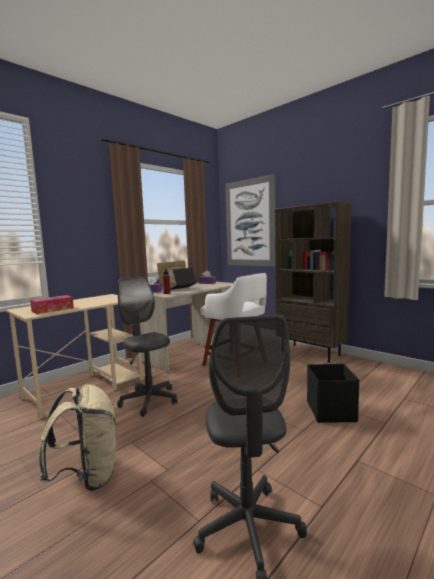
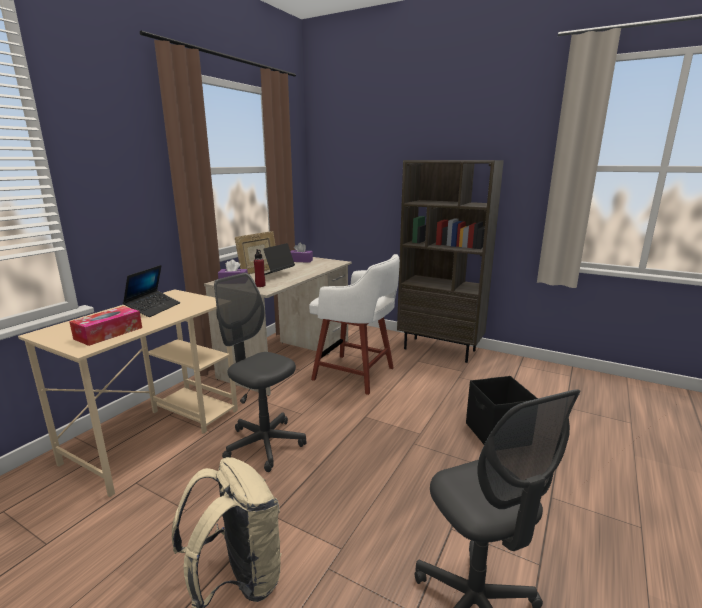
camera: 15 degrees left, 10 degrees up
(89, 301) = (153, 308): none -> laptop
(250, 223) = (354, 172): picture -> none

